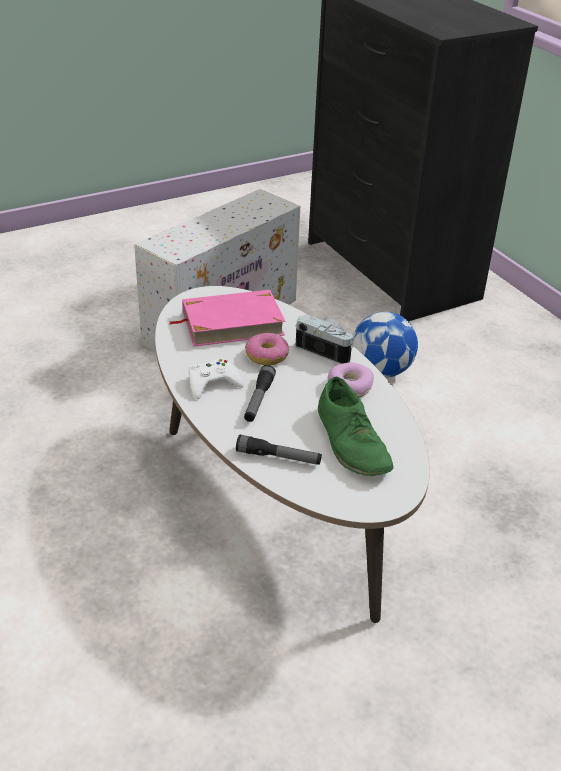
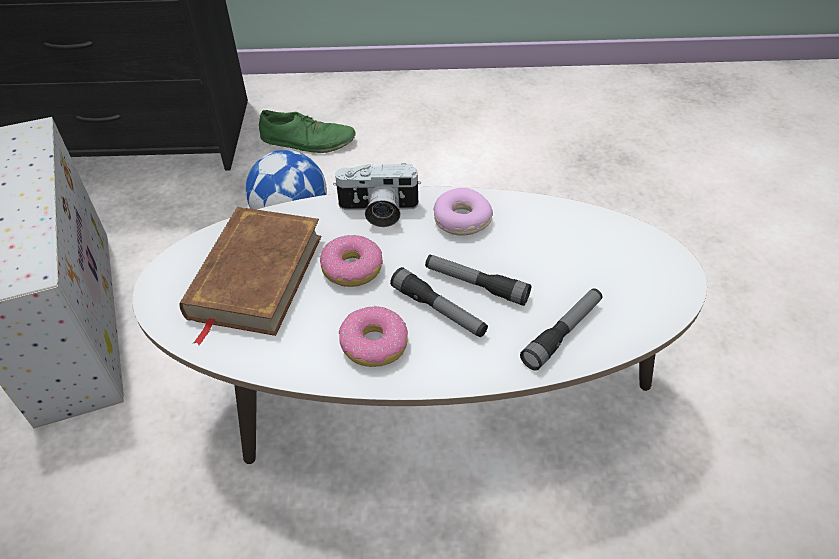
camera: 60 degrees left, 10 degrees up
(212, 383) = (374, 344): white game controller -> donut
(232, 323) = (255, 276): pink book -> brown book
(293, 409) = (476, 285): none -> flashlight
(326, 349) = (378, 211): camera -> camera turned 150 degrees counterclockwise
(352, 442) = (564, 258): green shoe -> green shoe (308, 141)

